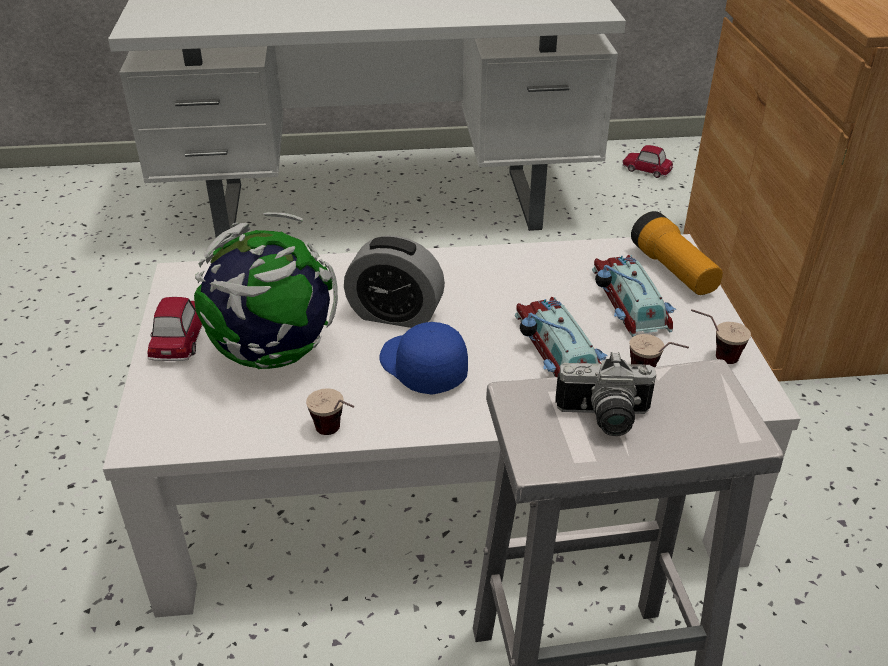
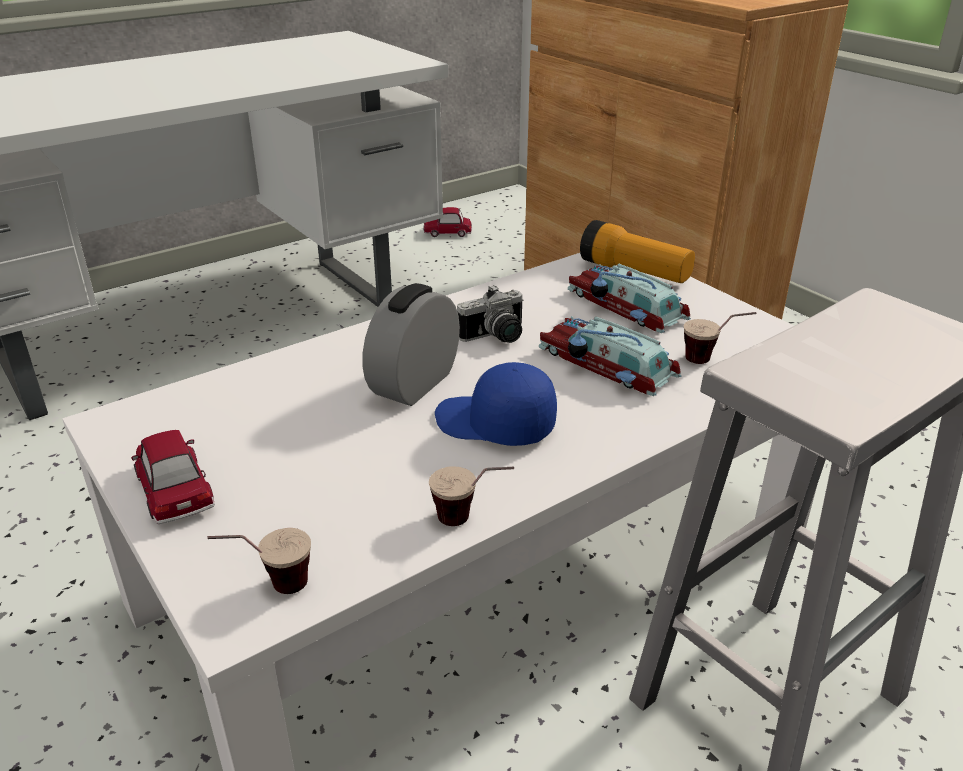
camera: 30 degrees left, 5 degrees down
(273, 355) = (314, 466): globe -> none
(395, 314) = (414, 384): alarm clock -> alarm clock turned 135 degrees clockwise
(604, 419) = (845, 363): camera -> camera (496, 337)
(712, 356) = (740, 329): cup -> cup (269, 588)

